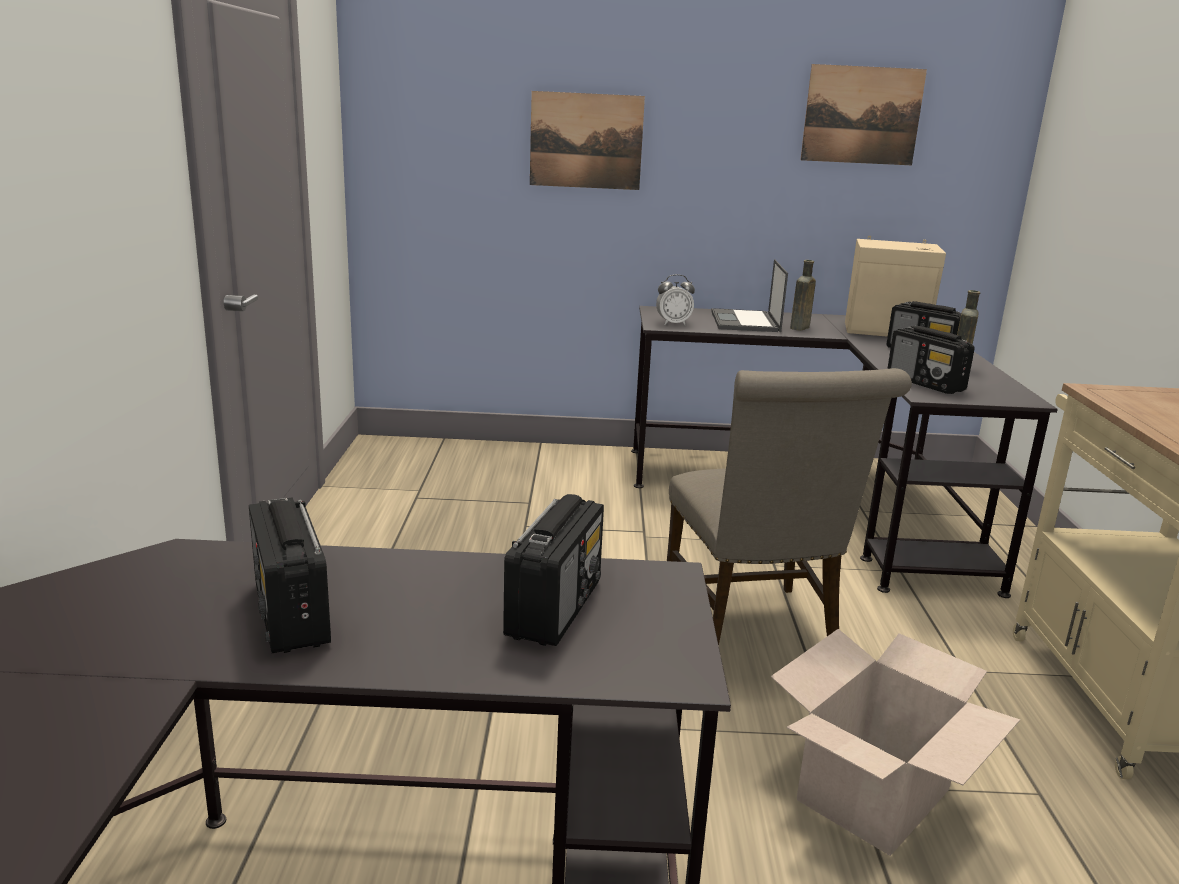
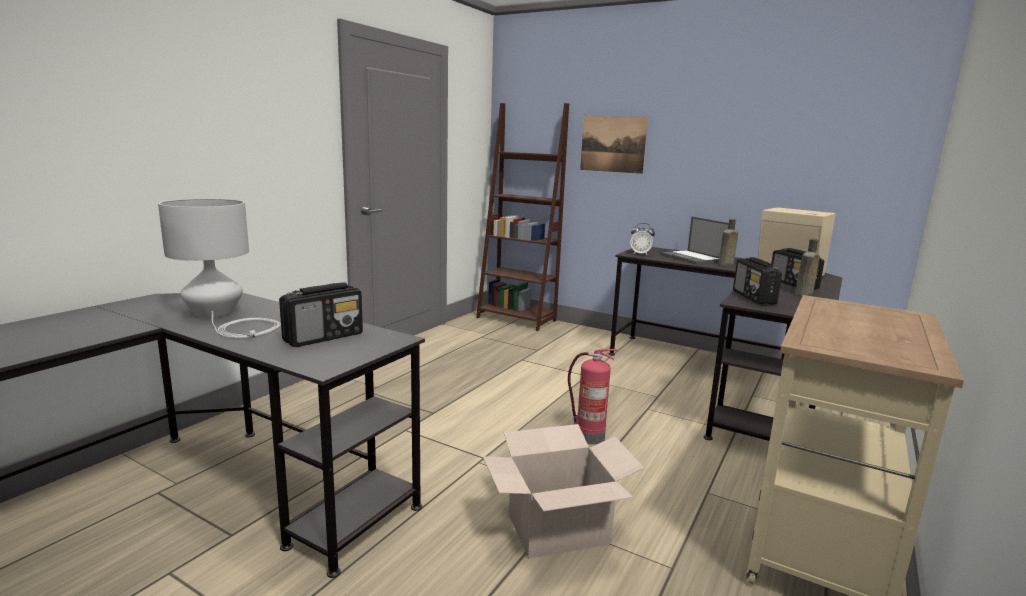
camera: 30 degrees right, 5 degrees down
(291, 614) = (226, 318): radio -> white table lamp
(435, 451) = (516, 319): none -> brown bookcase
(745, 322) = (692, 258): laptop -> laptop turned 60 degrees counterclockwise
(754, 633) = (588, 437): beige chair -> fire extinguisher
(862, 115) = (794, 125): picture -> none

